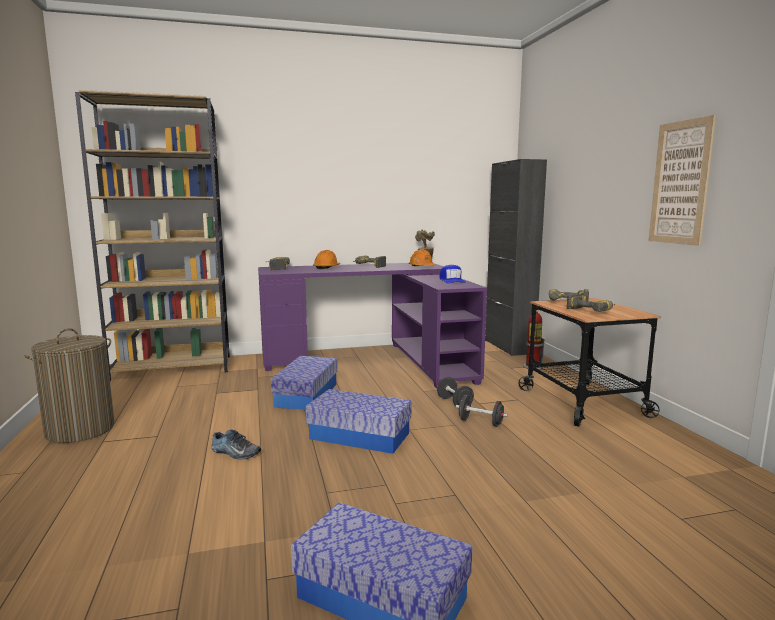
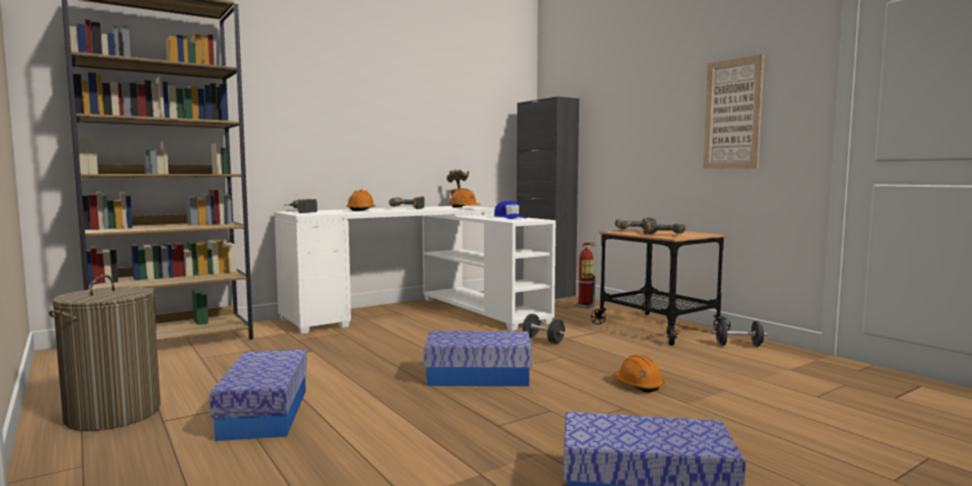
camera: 20 degrees left, 5 degrees down
(234, 453) = (354, 408): shoe -> none
(306, 395) = (378, 350): storage box -> storage box (264, 413)
(376, 360) = (421, 313): purple desk -> white desk
(480, 422) = (584, 352): black dumbbell -> black dumbbell (738, 345)
(495, 470) = (638, 385): none -> orange hard hat

